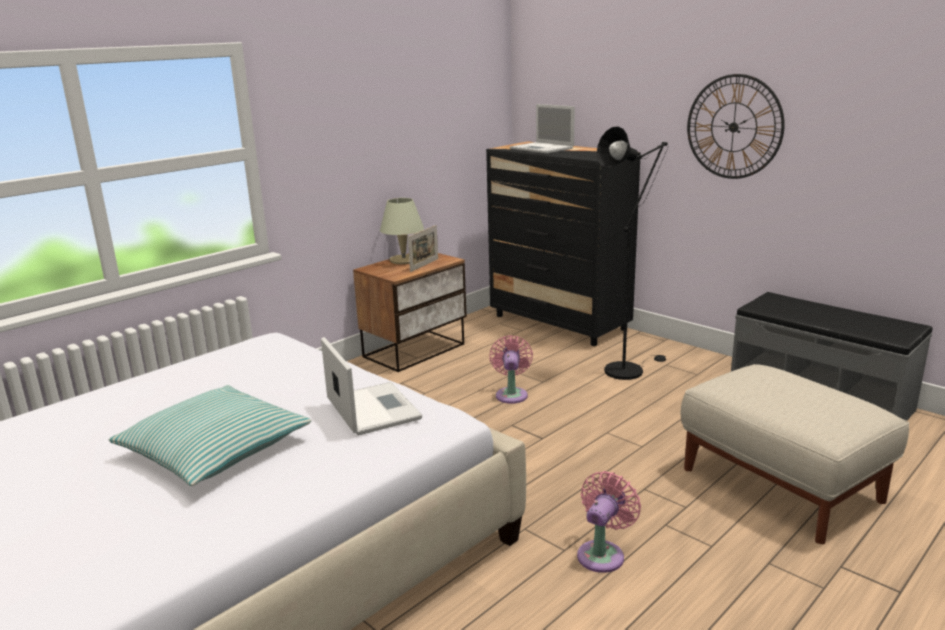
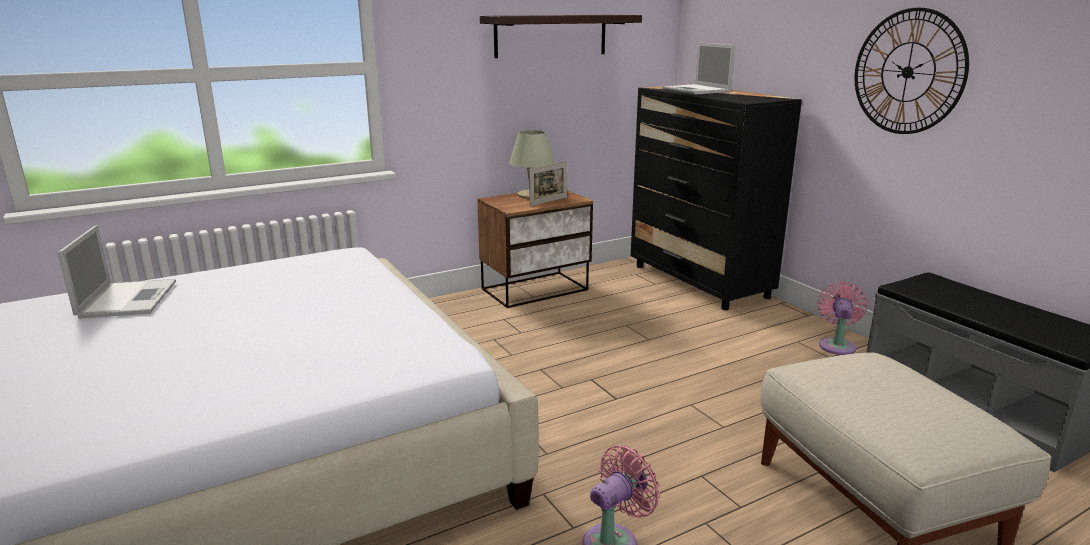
camera: 15 degrees right, 0 degrees up
(215, 449) = (206, 348): pillow -> none
(372, 408) = (382, 332): laptop -> laptop (128, 299)
(406, 106) = (551, 35): none -> shelf
(511, 394) = (608, 347): pink fan -> pink fan (837, 345)
(628, 369) = (750, 340): black floor lamp -> none

